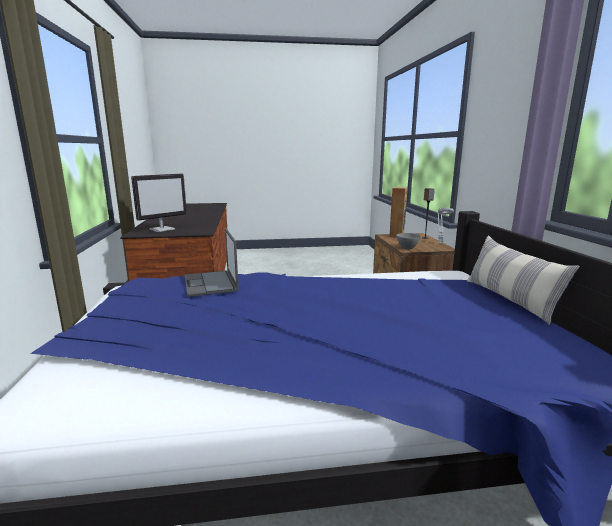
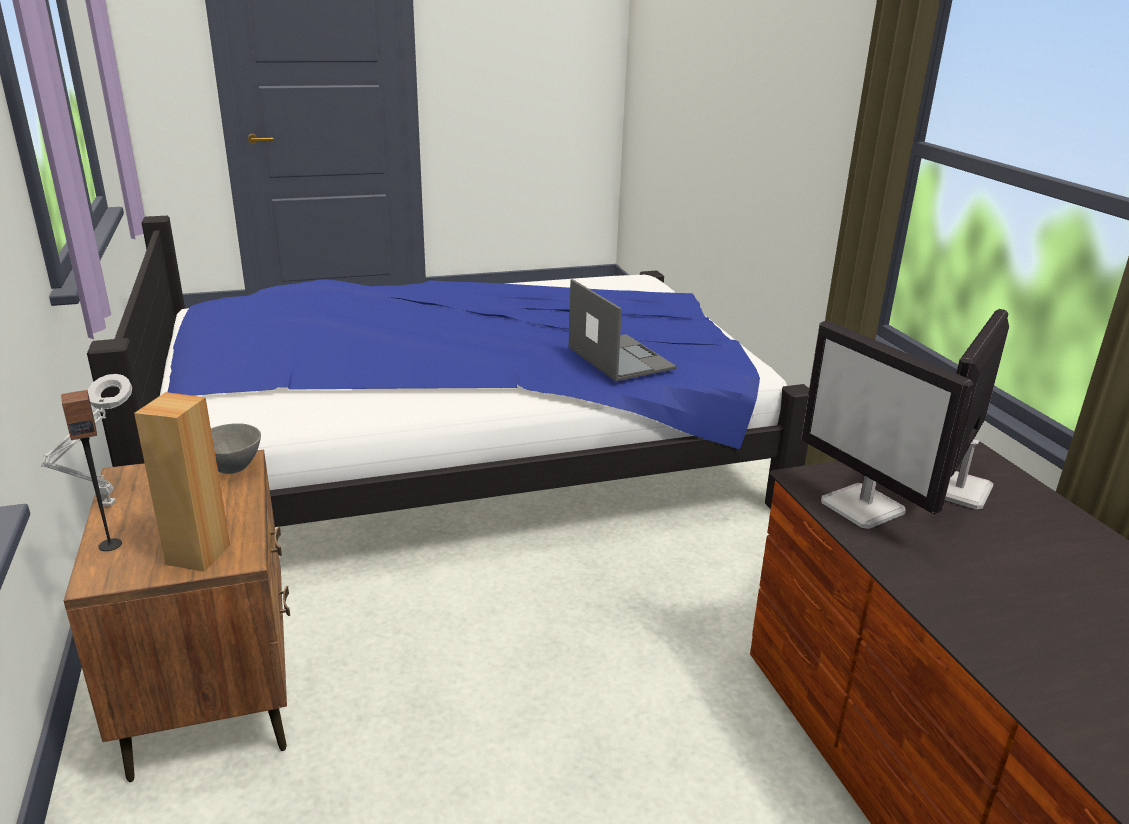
camera: 170 degrees right, 10 degrees up
(199, 228) = (864, 508): none -> monitor
(509, 299) = (190, 358): pillow -> none

